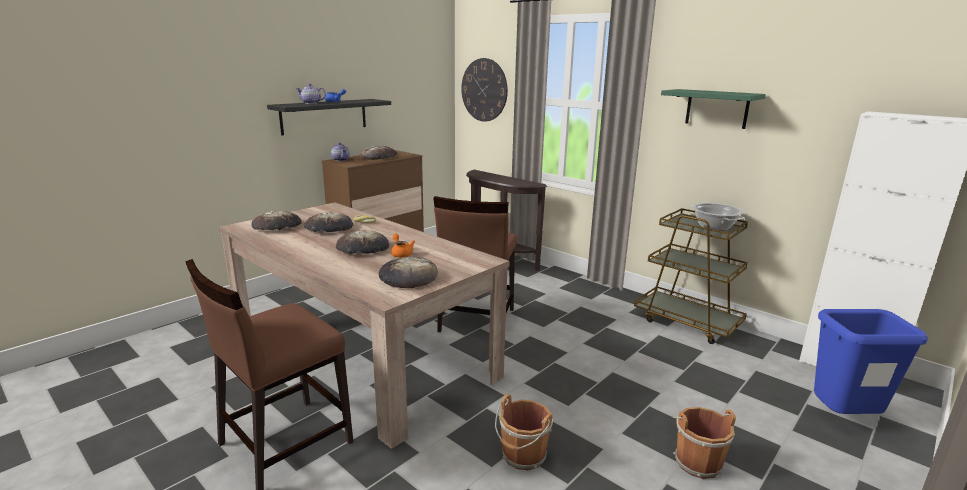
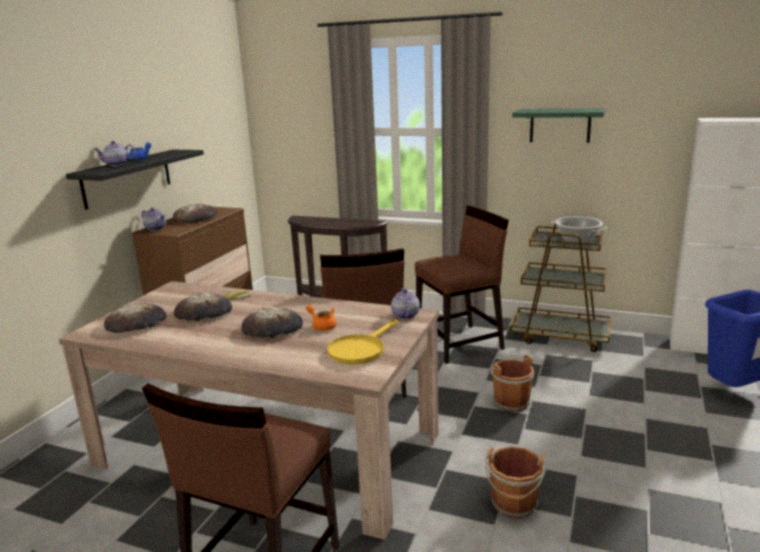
camera: 20 degrees left, 0 degrees up
(408, 277) = (360, 349): bread -> yellow frying pan
(475, 259) = (405, 315): none -> teapot
(484, 90) = (289, 124): wall clock -> none
(584, 307) = (460, 343): none -> brown chair
(696, 461) = (656, 461): brown bucket -> brown bucket (510, 401)

